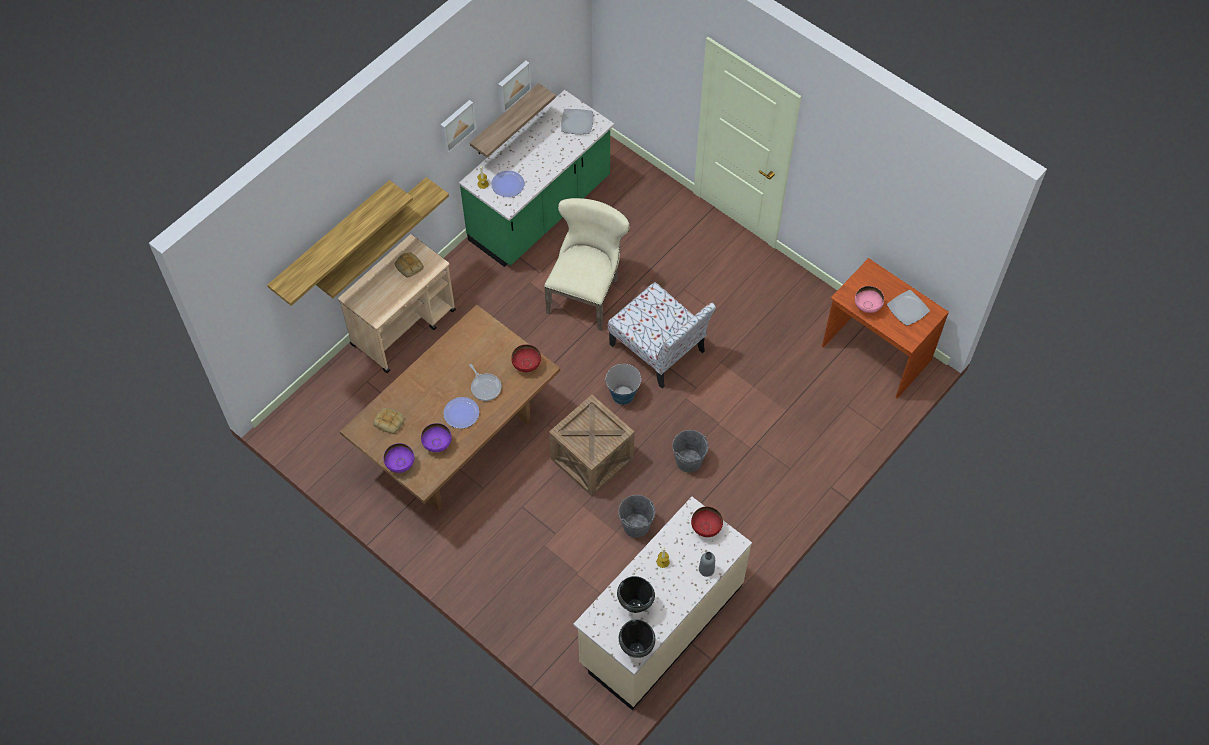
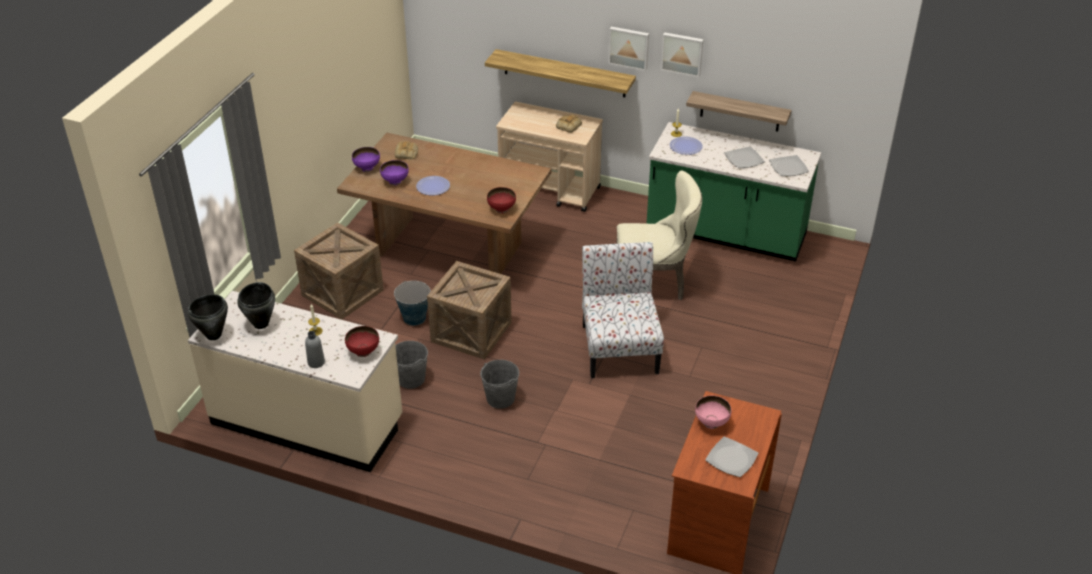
camera: 70 degrees right, 20 degrees down
(331, 239) = (525, 33): shelf -> none
(485, 386) = (467, 192): frying pan -> none
(486, 556) = (342, 292): none -> crate
(513, 85) = (759, 78): picture -> picture (629, 47)
(549, 149) = (744, 159): none -> plate
(622, 395) = (552, 335): bucket -> bucket (414, 318)
(659, 349) = (619, 347): chair -> chair turned 150 degrees clockwise

